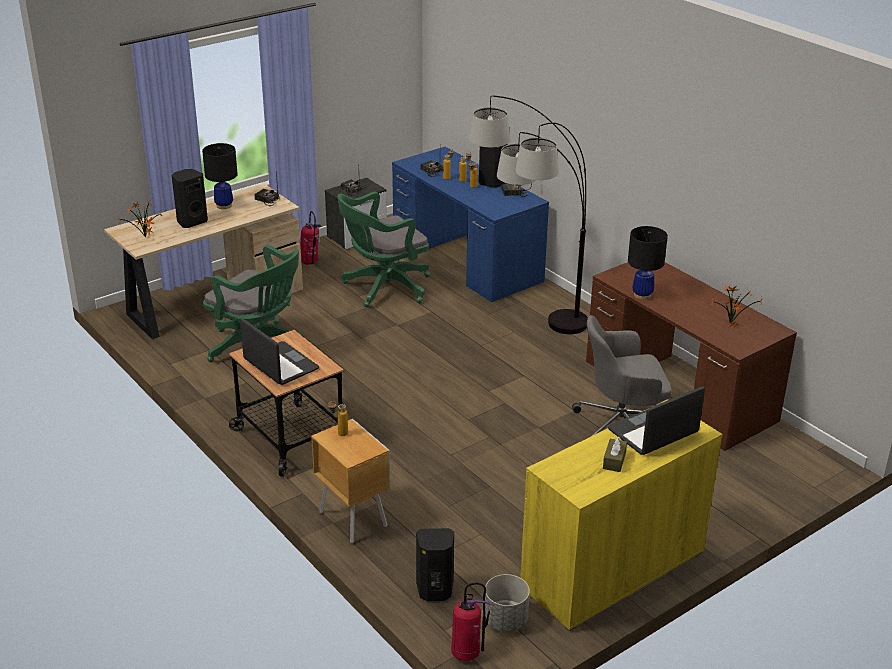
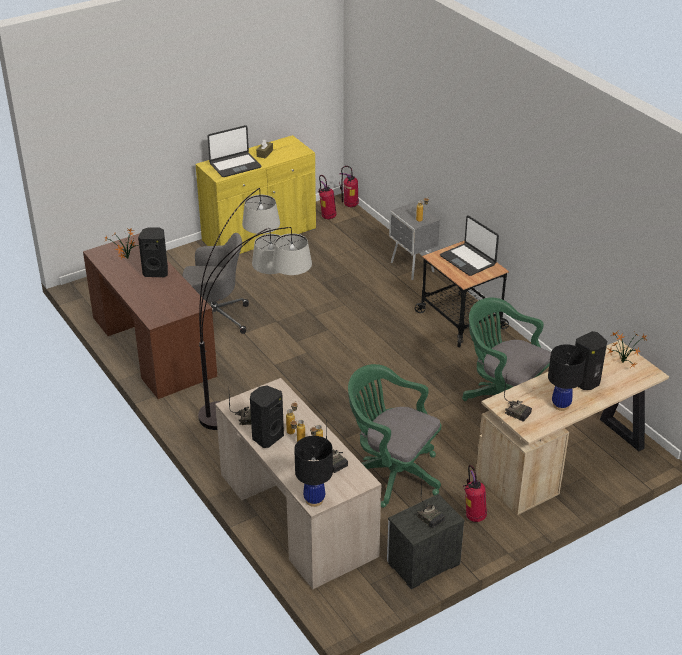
camera: 175 degrees left, 5 degrees up
(353, 518) = (412, 268): brown nightstand -> grey nightstand
(383, 288) = (391, 473): green office chair -> green office chair turned 120 degrees counterclockwise
(435, 591) = (364, 231): black speaker -> black speaker (156, 272)
(466, 260) = (297, 513): blue desk -> beige desk
(505, 620) = (327, 217): grey planter -> fire extinguisher
(642, 295) = (180, 286): black table lamp -> black table lamp (314, 500)

